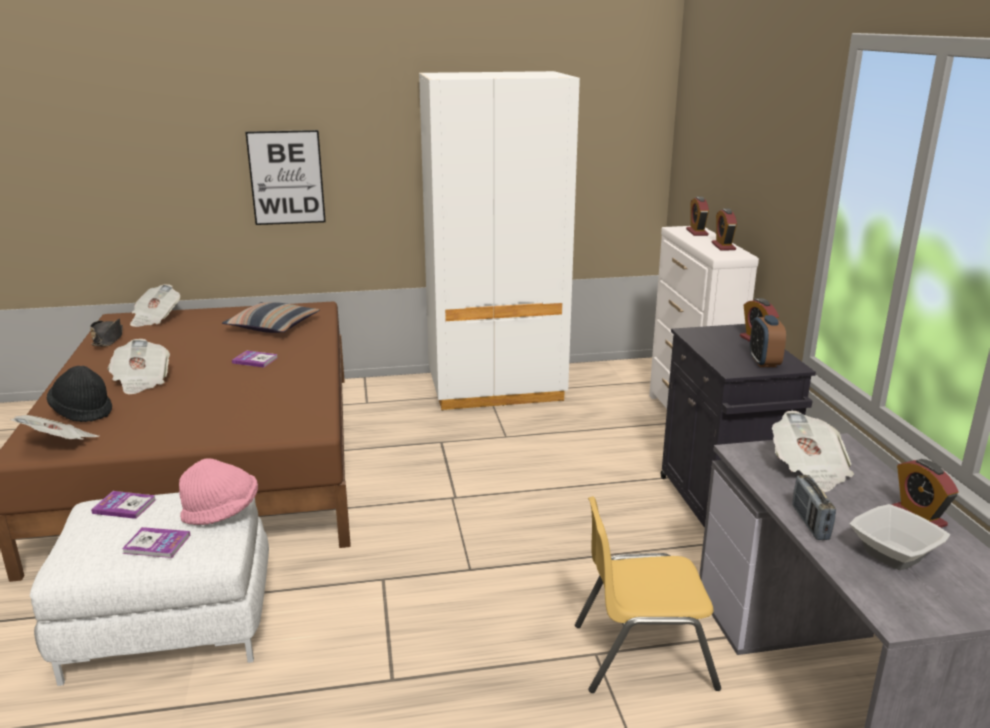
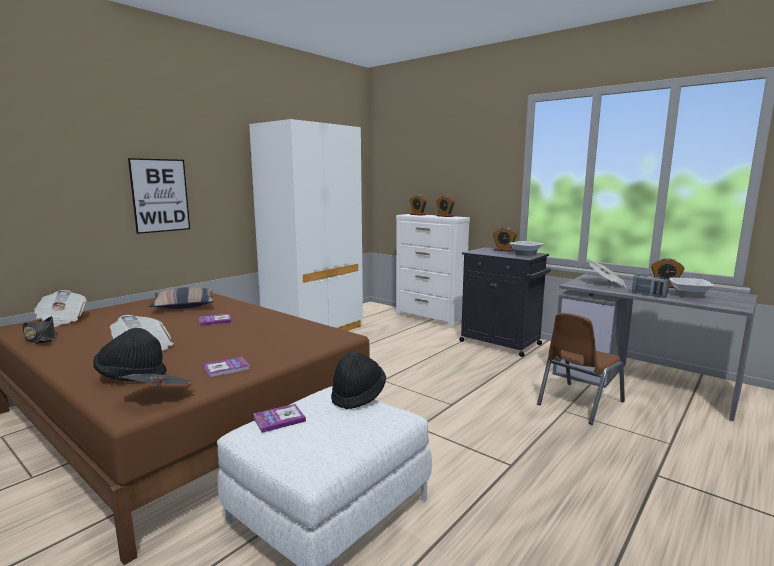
camera: 40 degrees left, 10 degrees down
(157, 544) = (356, 426): book -> book (226, 368)
(221, 512) = (358, 396): pink hat -> black hat
(642, 655) = (579, 403): yellow chair -> brown chair
(764, 362) = (526, 254): alarm clock -> bowl

